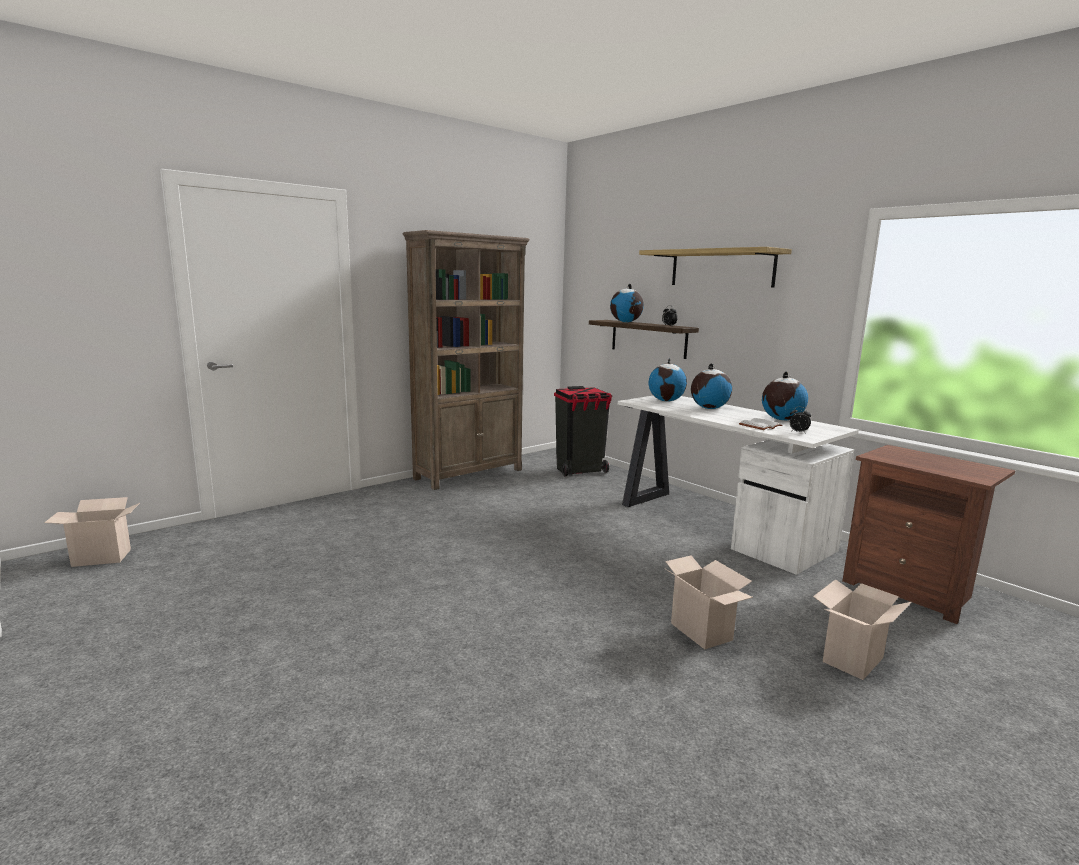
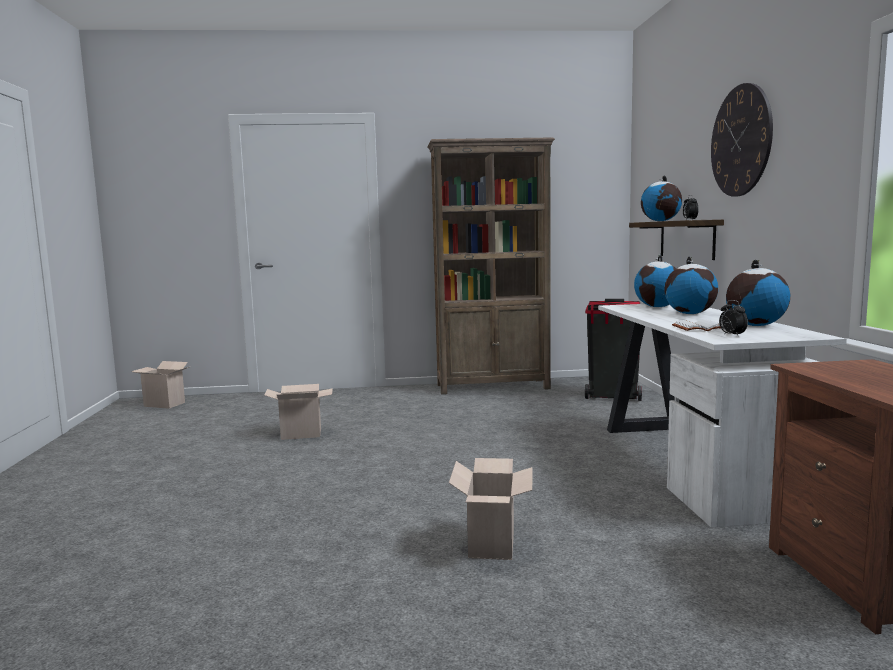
camera: 35 degrees right, 5 degrees down
(721, 268) = (741, 141): shelf -> wall clock
(851, 658) = (627, 615): cardboard box -> cardboard box (302, 434)

